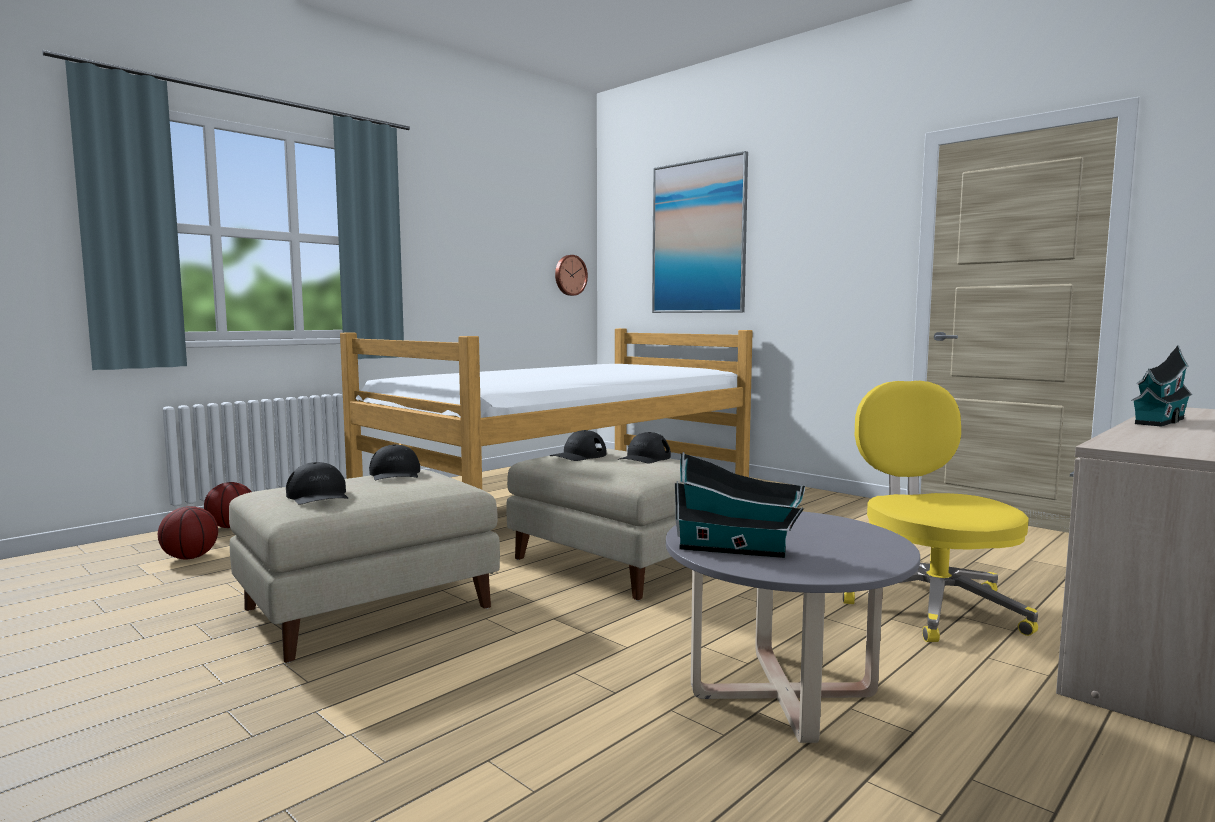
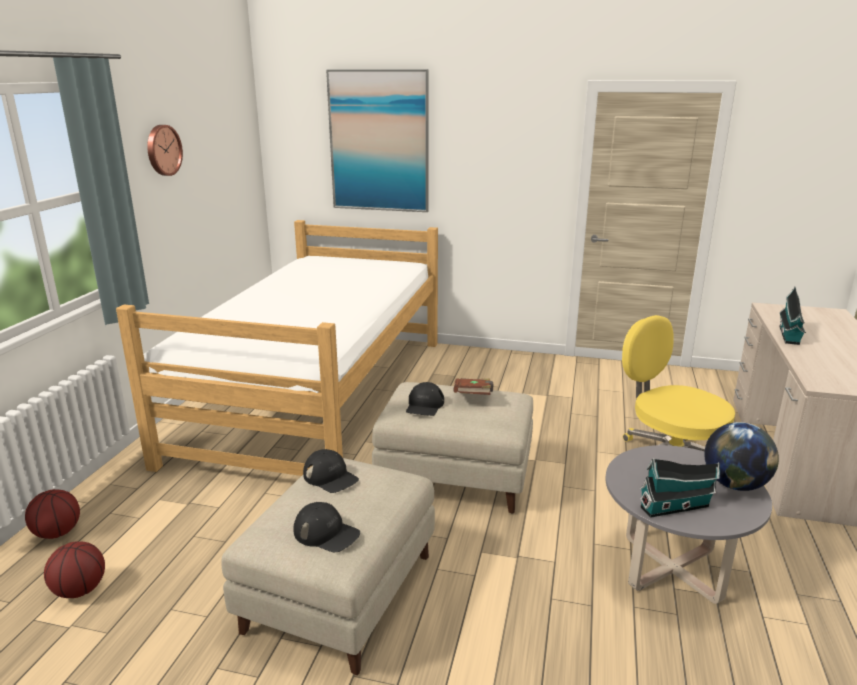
camera: 30 degrees left, 15 degrees up
(569, 275) = (246, 173): wall clock -> wall clock (162, 150)
(644, 458) = (473, 396): black cap -> brown book
(868, 552) = (735, 485): none -> globe

